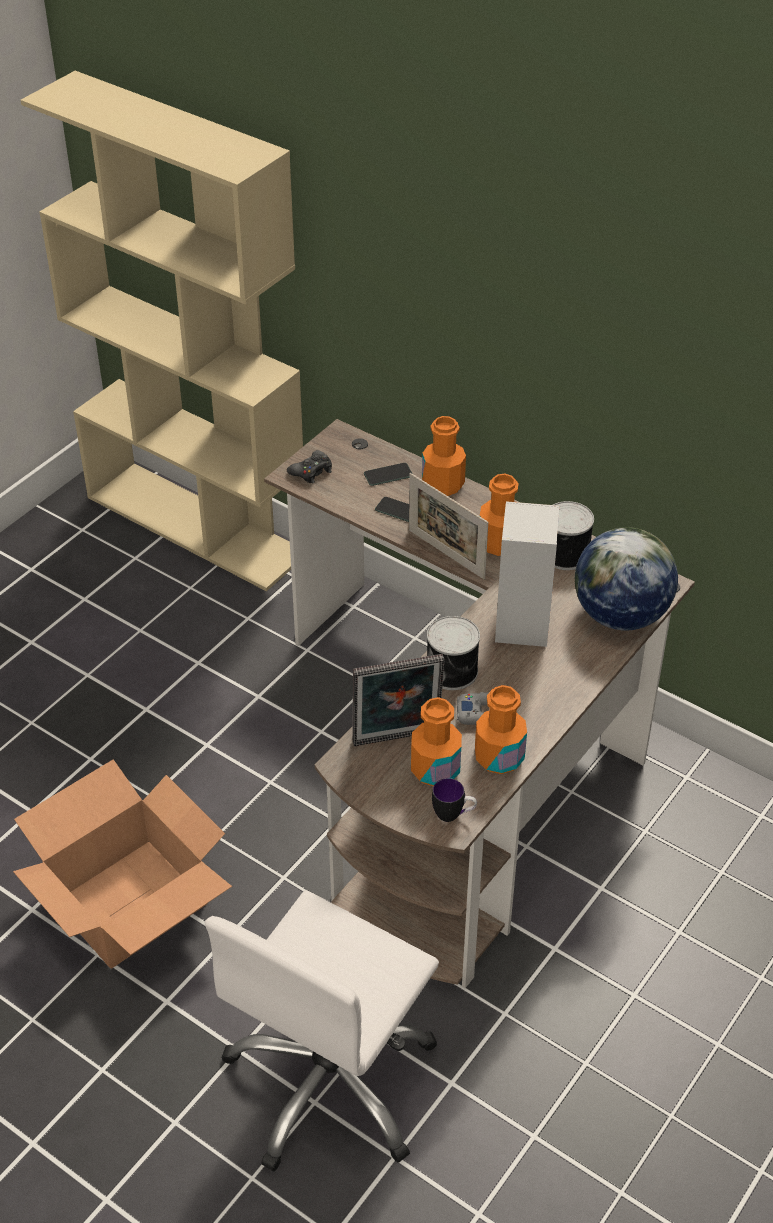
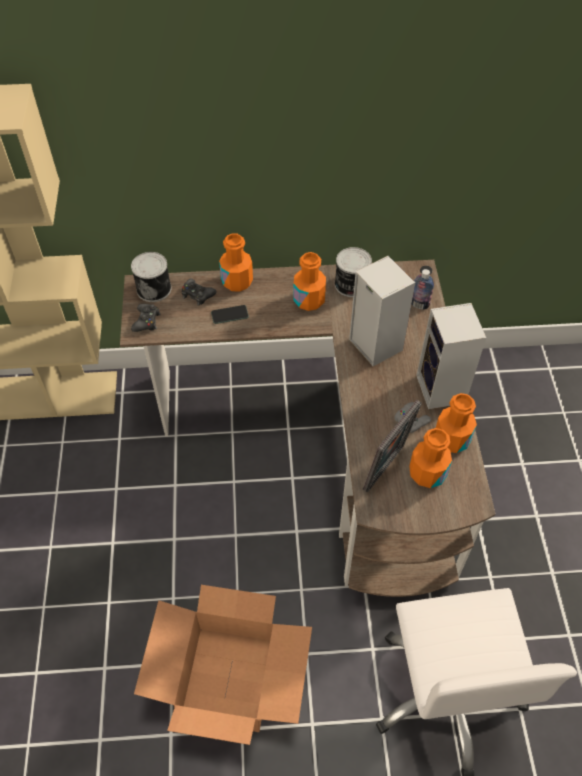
camera: 40 degrees left, 10 degrees up
(388, 475) = (197, 295): phone -> black game controller
(446, 554) = (286, 326): picture frame -> none
(453, 670) = (369, 401): can -> can (154, 288)
(453, 815) = (467, 495): mug -> none
(544, 708) = (442, 390): none -> speaker
(620, 615) = (419, 305): globe -> bottle

